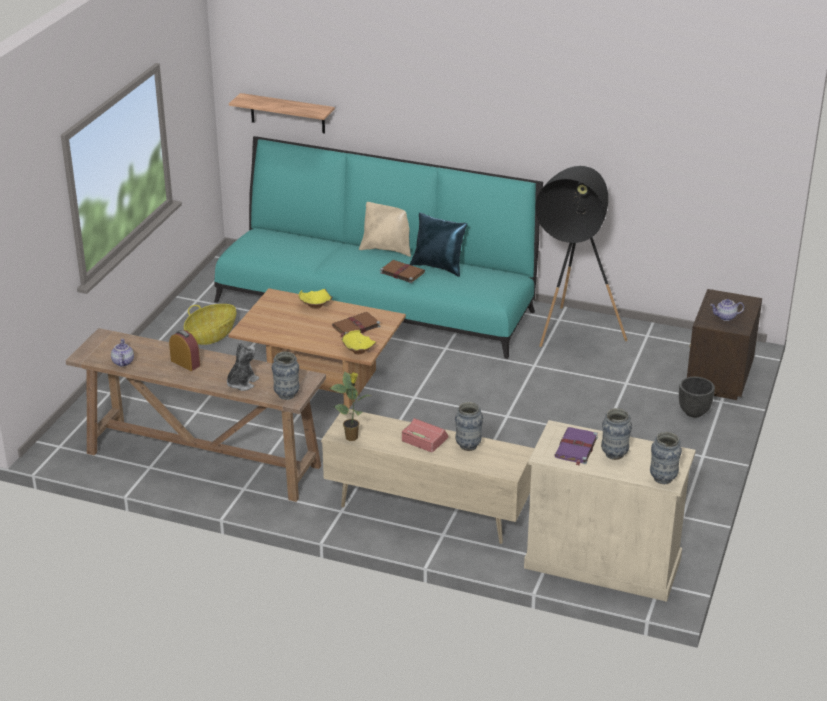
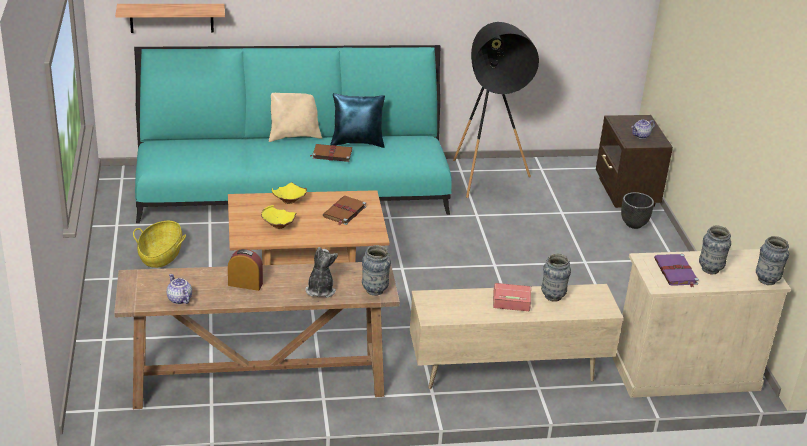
camera: 30 degrees left, 0 degrees up
(352, 437) = (447, 316): potted plant -> none
(358, 351) = (368, 234): yellow bowl -> yellow bowl (278, 226)

